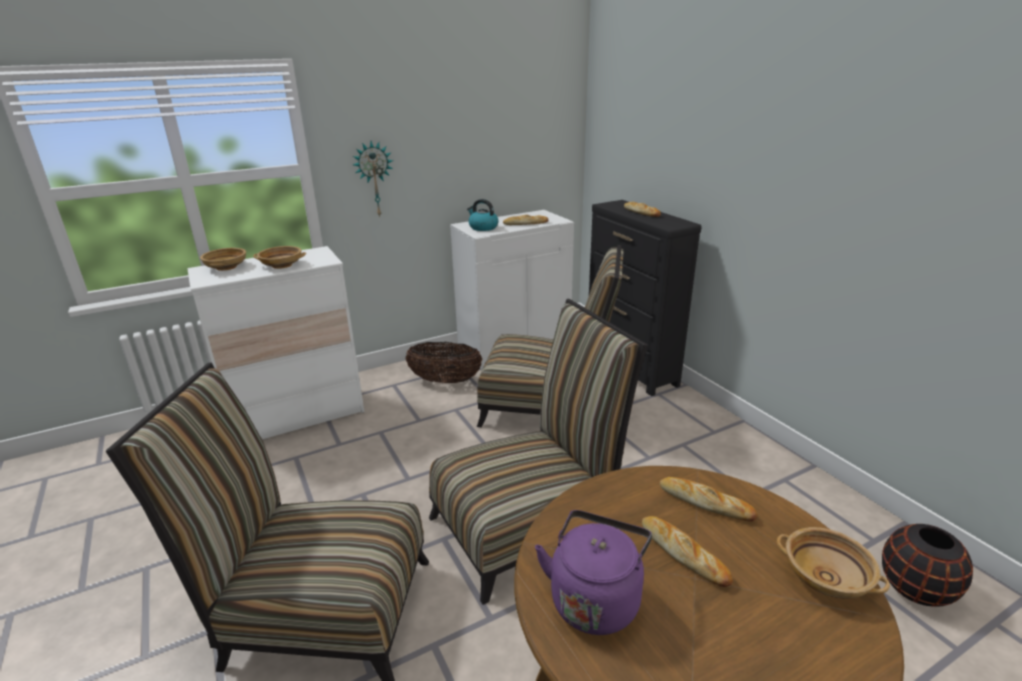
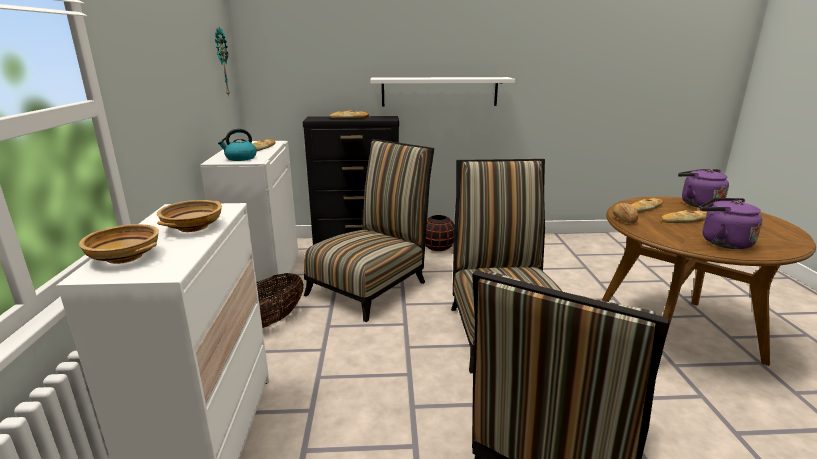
camera: 65 degrees left, 5 degrees down
(374, 179) = (148, 118): wall clock -> wall clock (221, 62)
(618, 483) = (624, 220): none -> bread
(761, 204) = (439, 91): none -> white shelf
(826, 577) = (698, 204): beige bowl -> purple kettle
(915, 589) = (596, 247): black vase -> black vase (438, 248)

